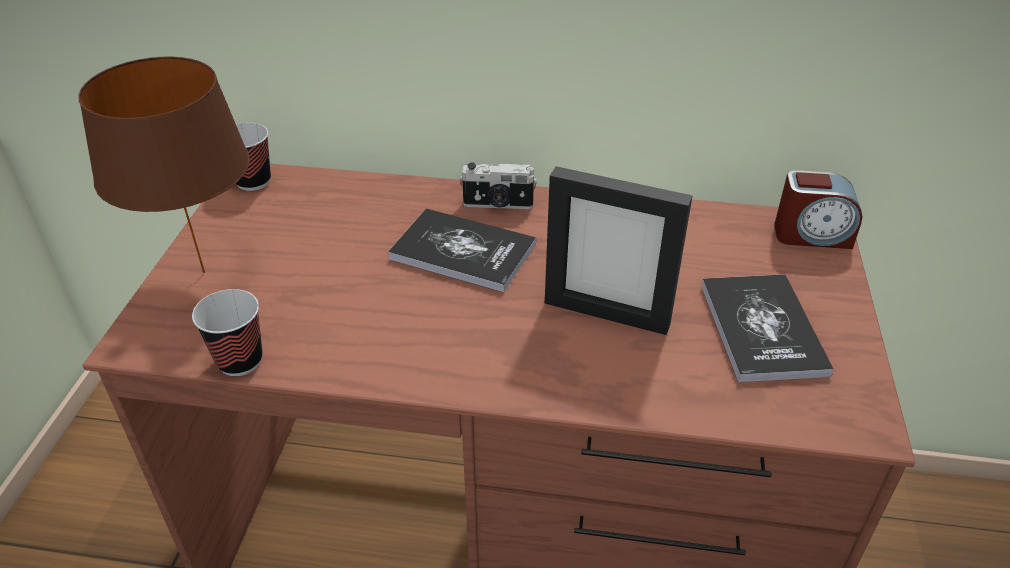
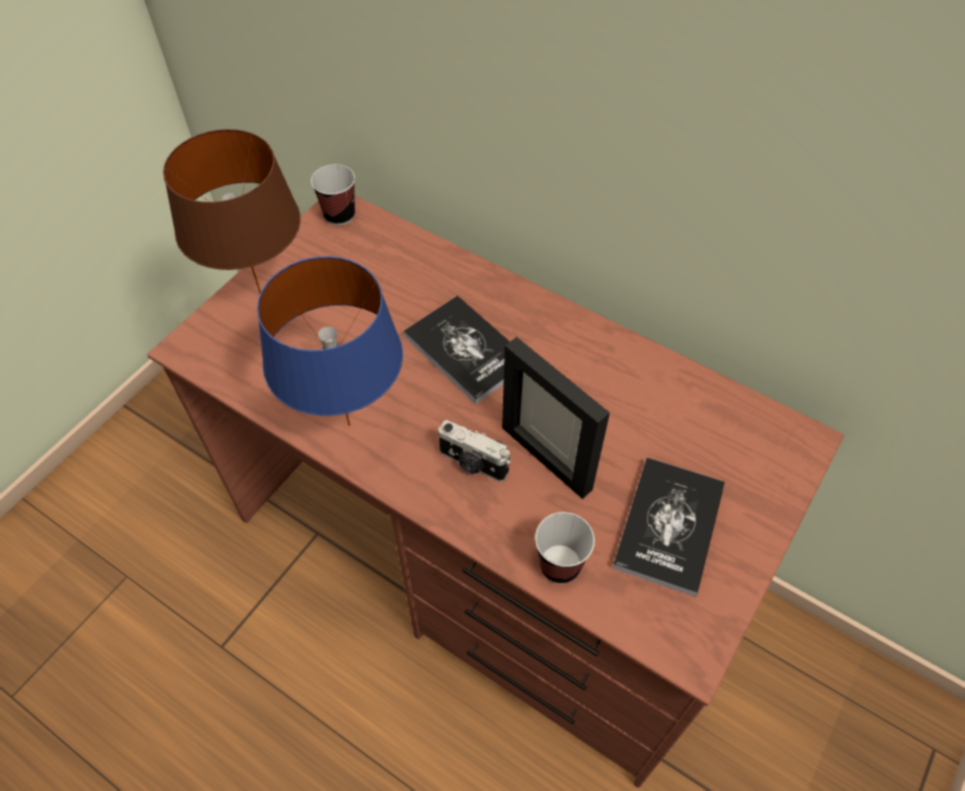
camera: 25 degrees right, 15 degrees up
(240, 361) = (250, 393): cup -> cup (560, 565)
(380, 353) = (350, 426): none -> blue table lamp
(498, 205) = (523, 310): camera -> camera (472, 463)
(812, 235) = (787, 446): alarm clock -> none

